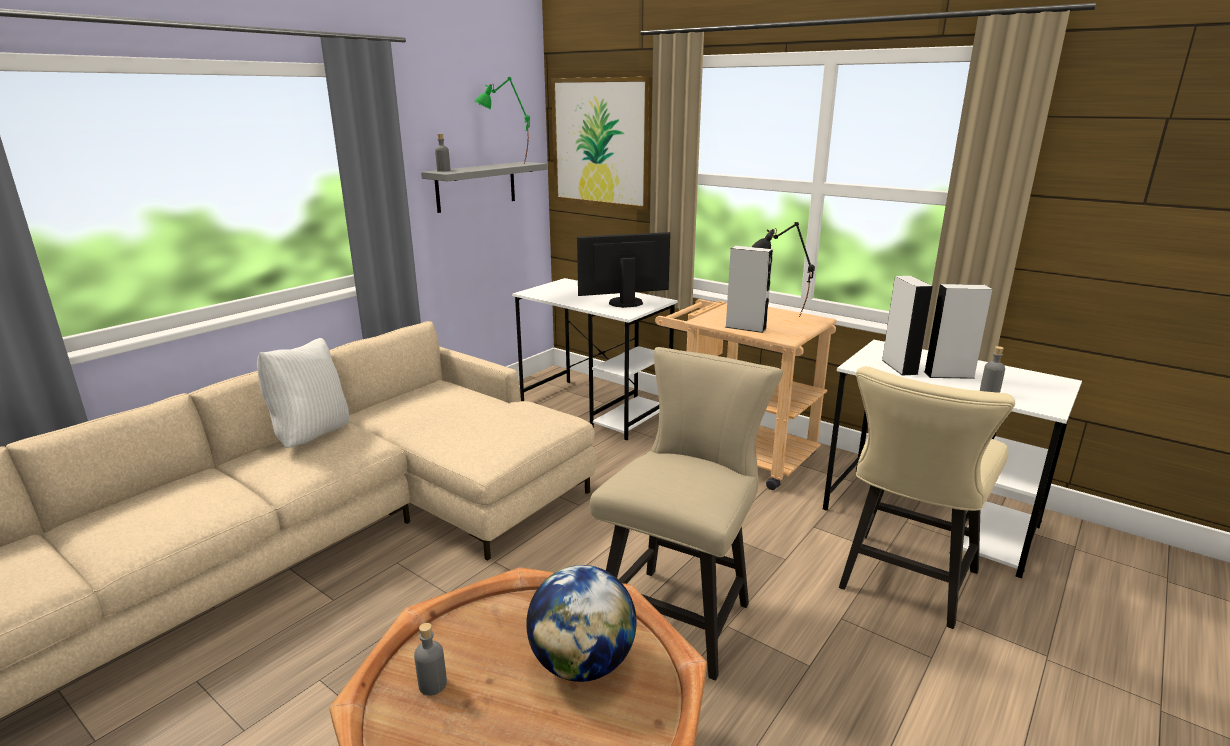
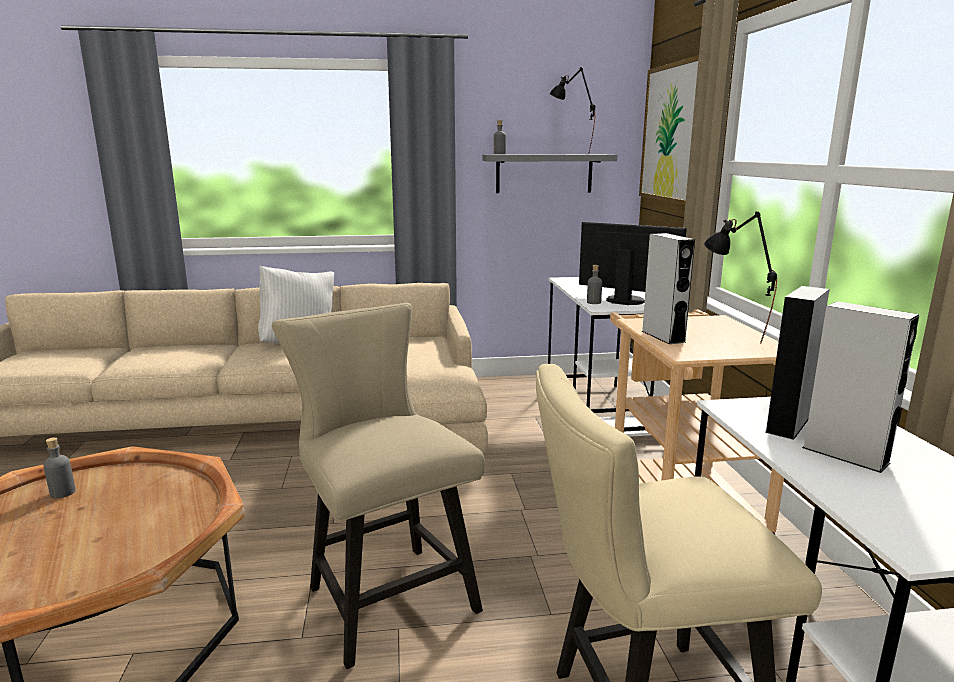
camera: 45 degrees right, 5 degrees down
(505, 165) = (570, 154): green table lamp -> black table lamp
(582, 664) = (126, 532): globe -> none
(681, 612) = (385, 593): beige chair -> beige chair turned 105 degrees counterclockwise
(989, 392) = (855, 493): grey bottle -> grey bottle (593, 302)

